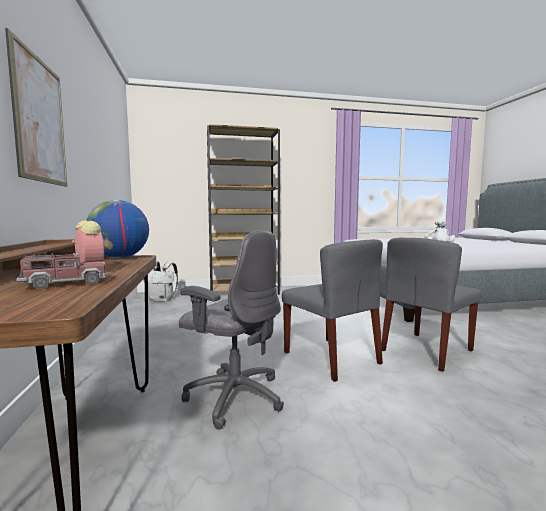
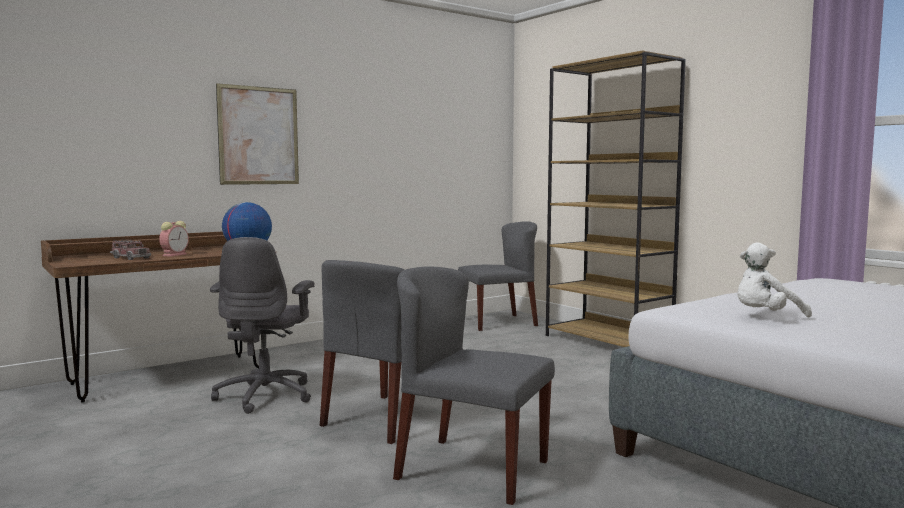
camera: 65 degrees right, 0 degrees up
(162, 300) = (498, 322): white backpack -> grey chair

